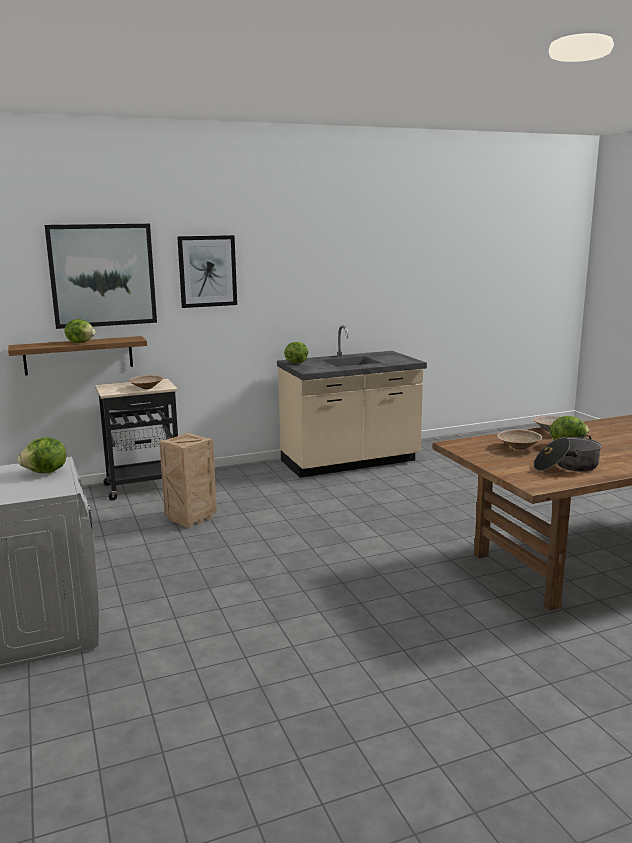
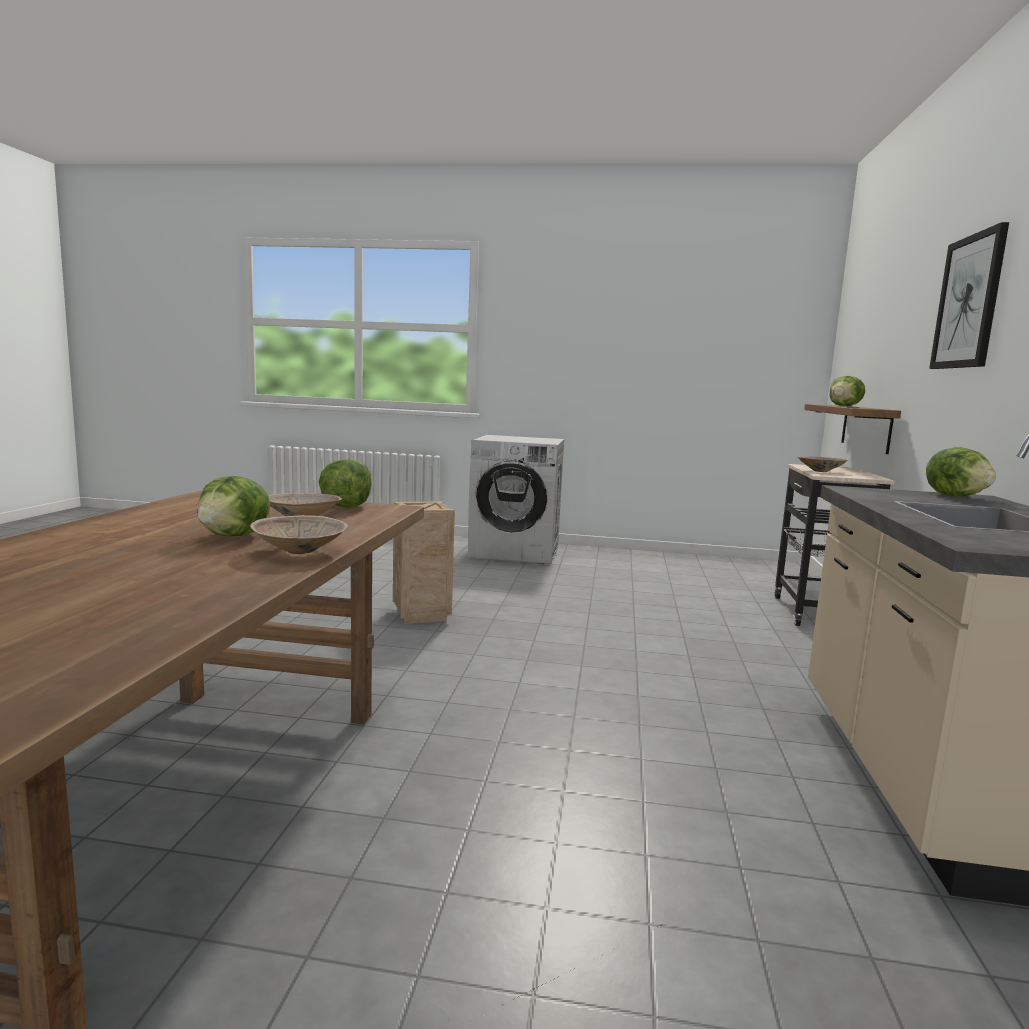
camera: 120 degrees right, 5 degrees down
(46, 472) = (527, 441): lettuce -> lettuce (346, 506)
(102, 275) = (896, 320): picture -> none
(191, 518) = (686, 614): crate -> crate (422, 616)
(566, 467) = (194, 513): cooking pot -> none

